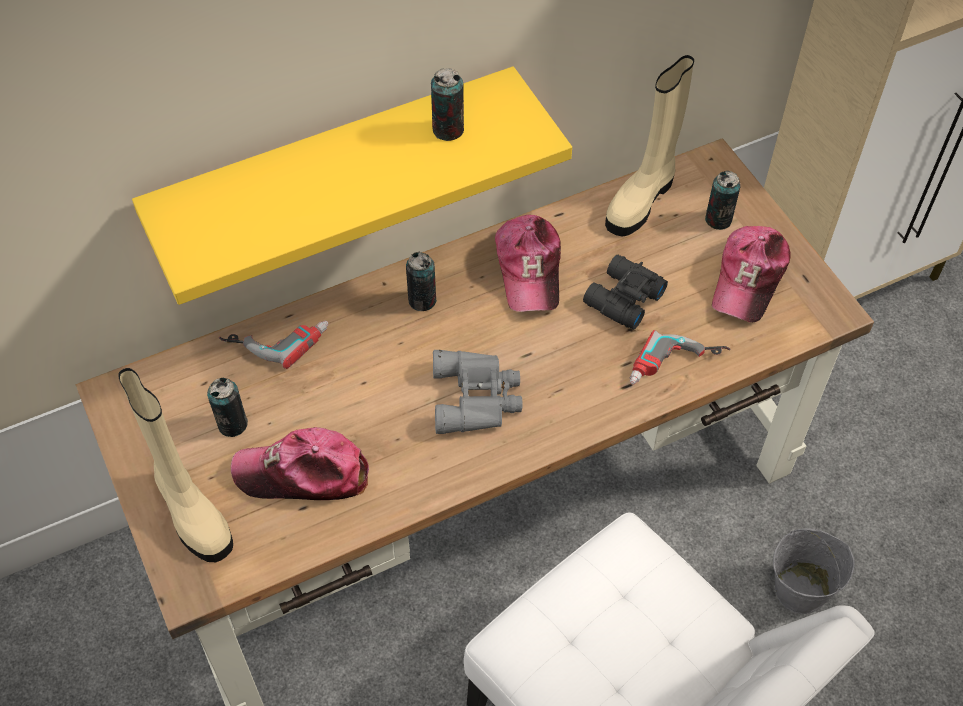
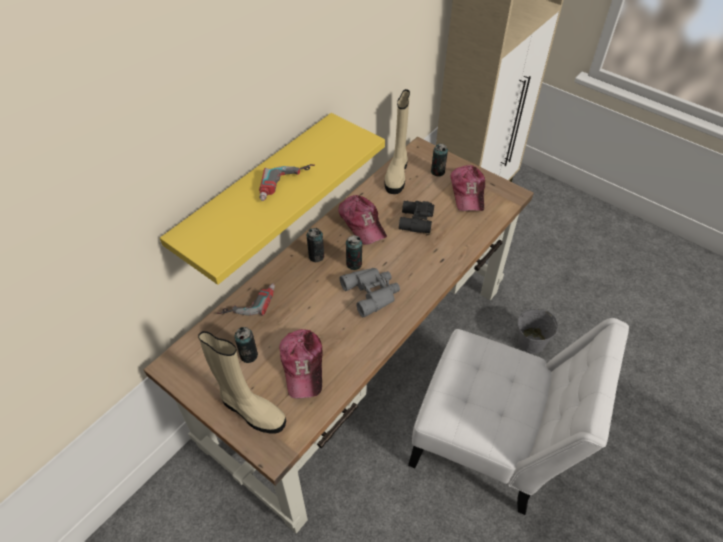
camera: 25 degrees left, 5 degrees down
(303, 474) = (303, 365): cap -> cap turned 75 degrees counterclockwise
(448, 130) = (317, 150): can -> can (354, 264)
(677, 369) = (460, 244): power drill -> power drill (287, 186)

